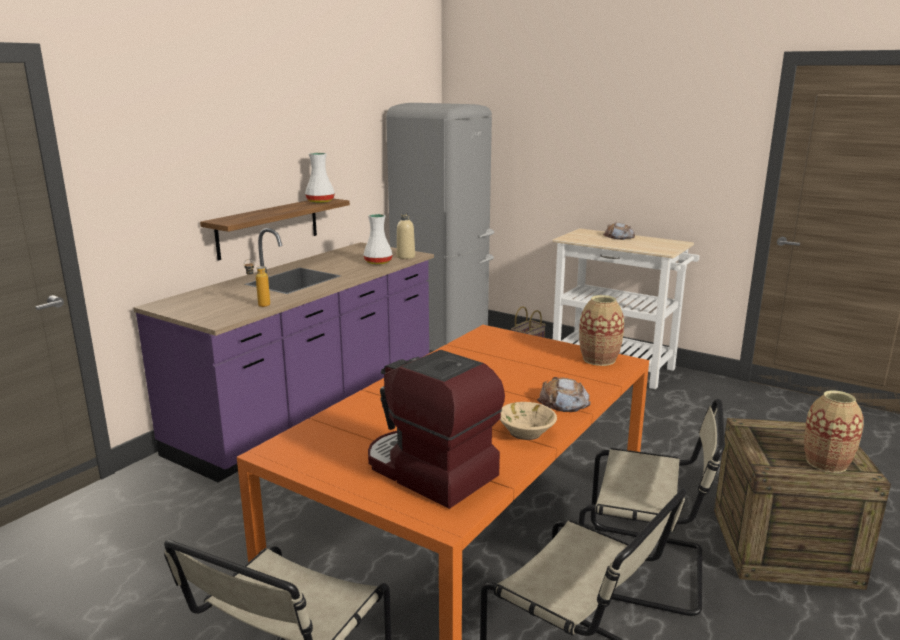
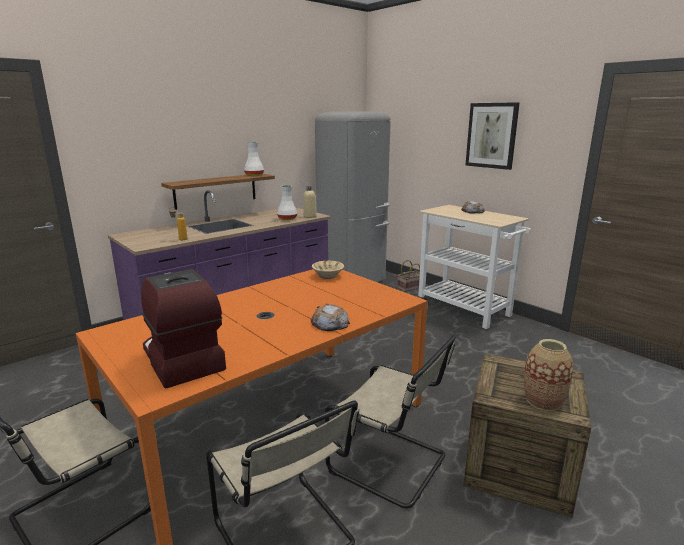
camera: 15 degrees right, 0 degrees up
(526, 433) = (278, 342): beige bowl -> beige bowl (328, 276)
(599, 359) = (388, 296): vase -> none
(637, 136) = (491, 135): none -> picture

